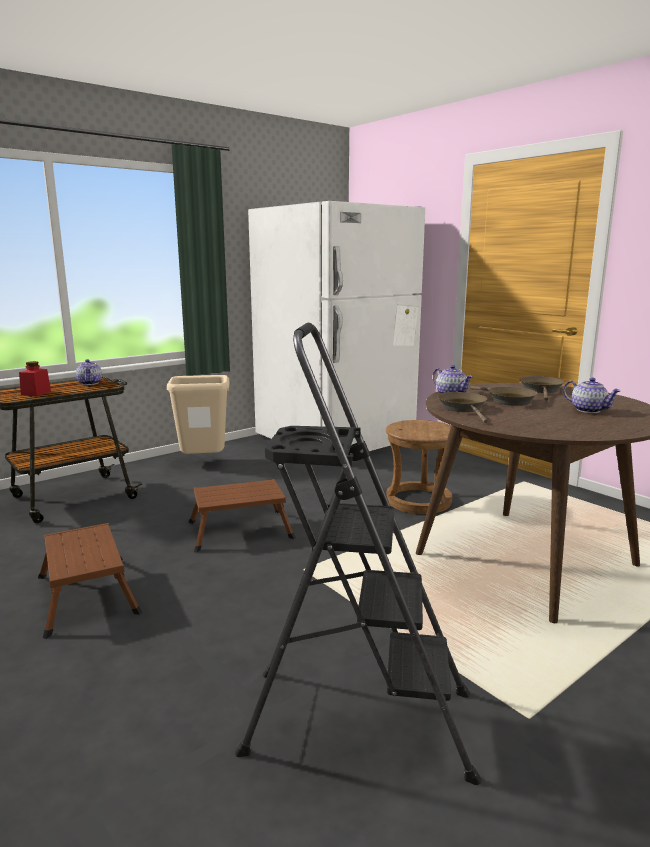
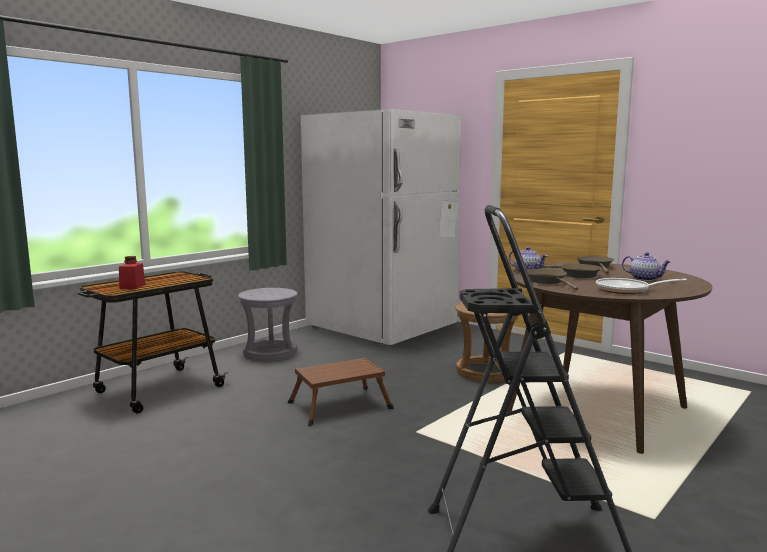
camera: 10 degrees left, 5 degrees down
(87, 594) = (229, 467): brown step ladder -> none
(90, 383) = (176, 277): teapot -> none
(204, 463) = (270, 352): beige trash can -> grey stool
(551, 425) = (627, 290): none -> frying pan

